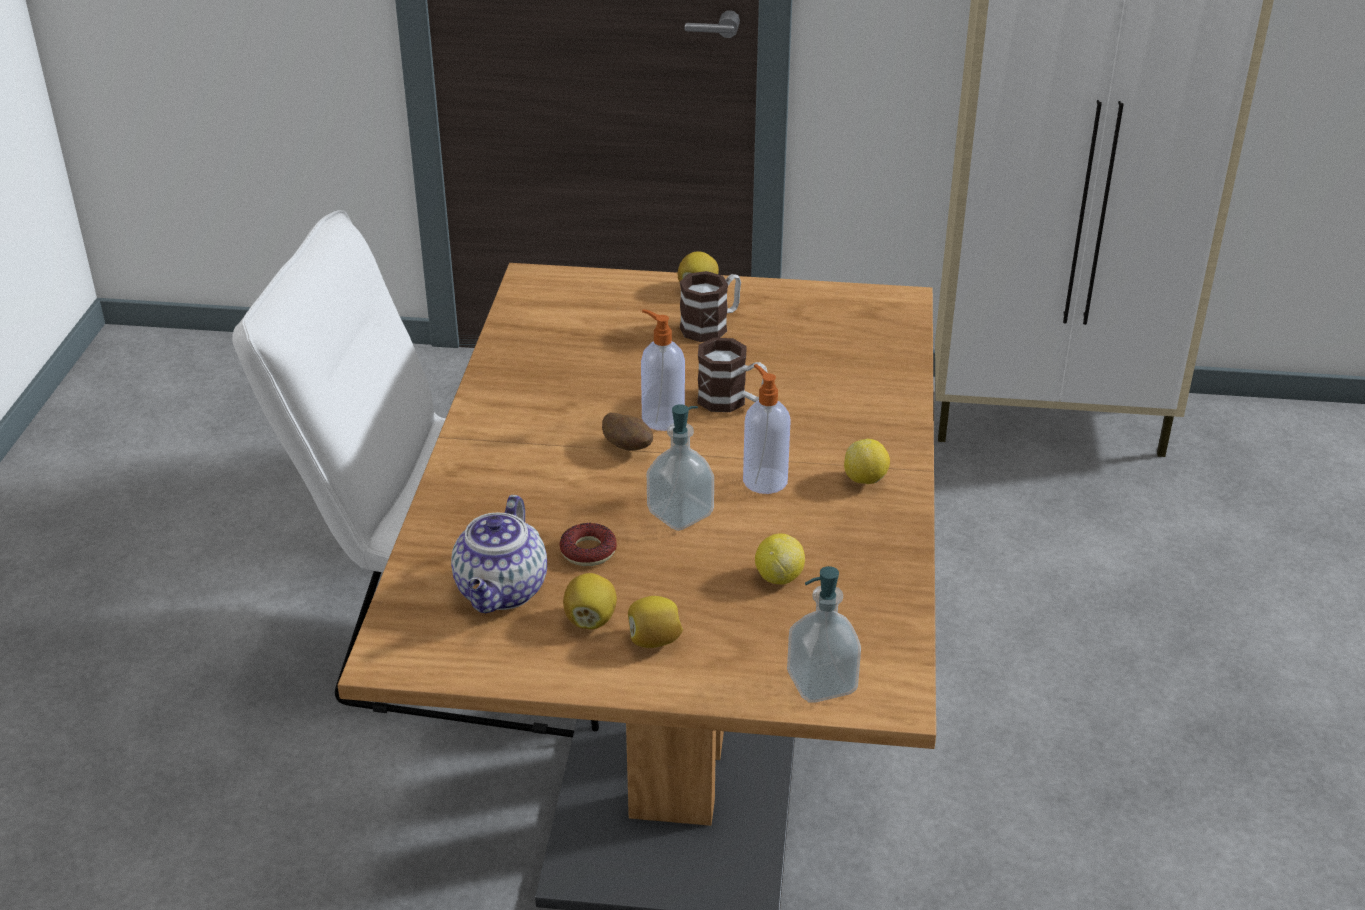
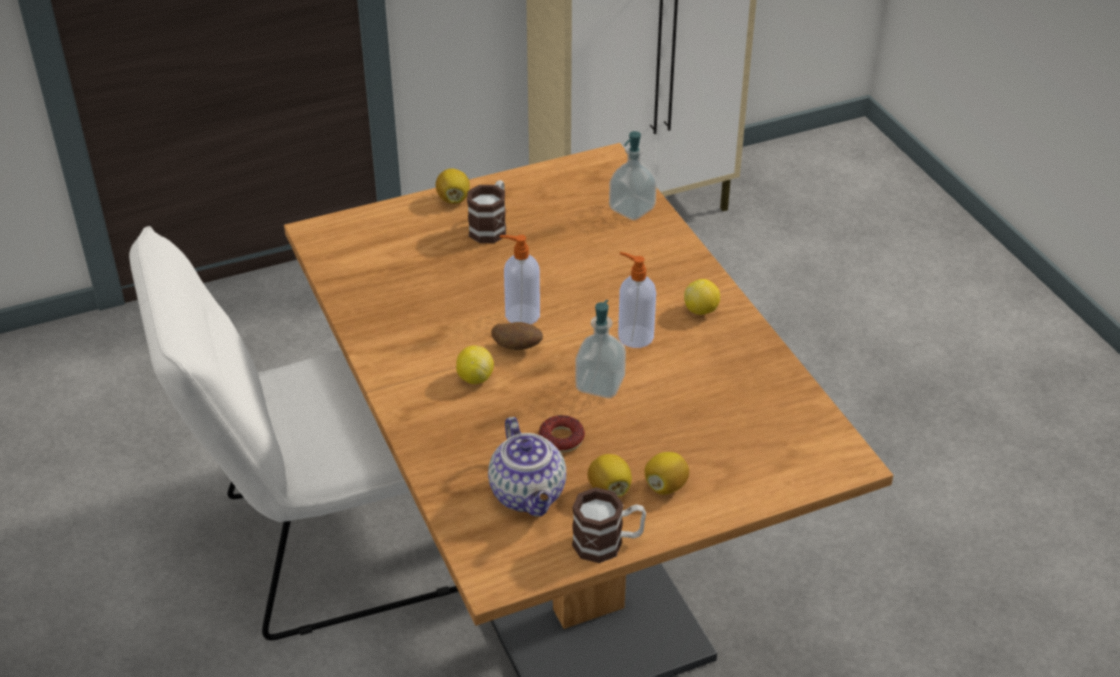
camera: 30 degrees left, 5 degrees up
(731, 401) = (559, 283): mug -> mug (608, 543)
(778, 577) = (706, 405): lemon -> lemon (475, 378)
(821, 683) = (797, 469): soap dispenser -> soap dispenser (632, 209)

